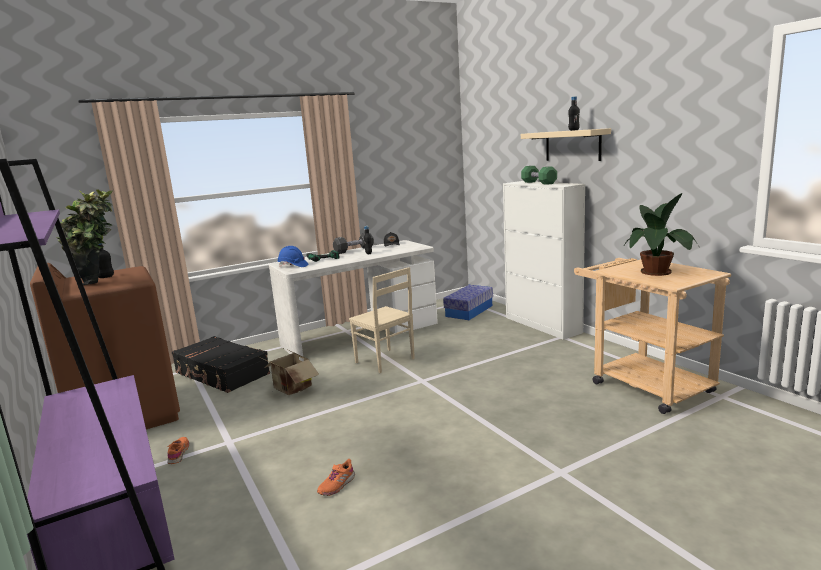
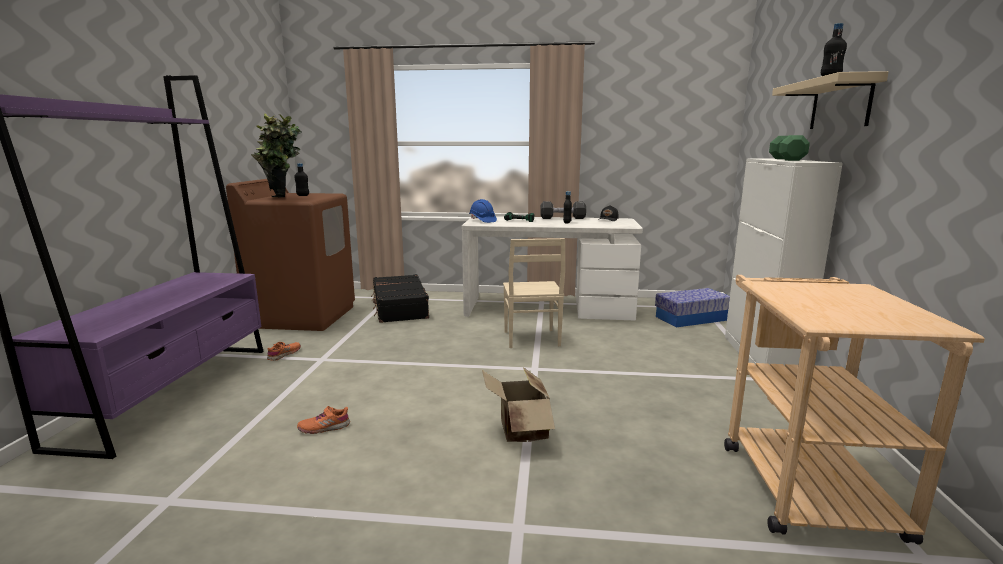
camera: 35 degrees right, 0 degrees up
(290, 389) = (423, 336): cardboard box -> cardboard box (519, 432)
(657, 272) = (835, 303): potted plant -> none

